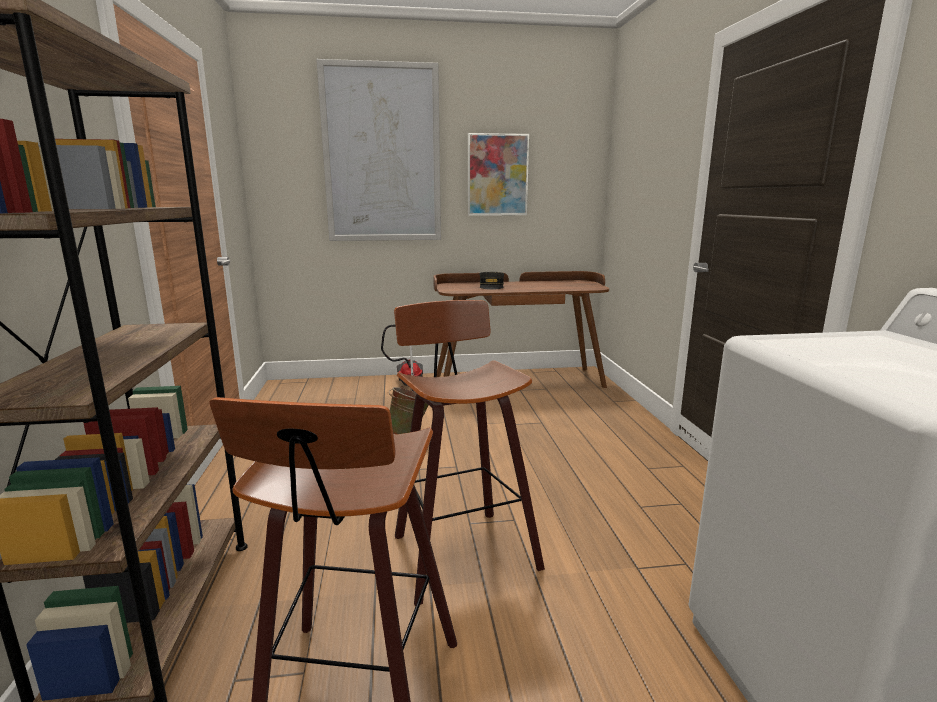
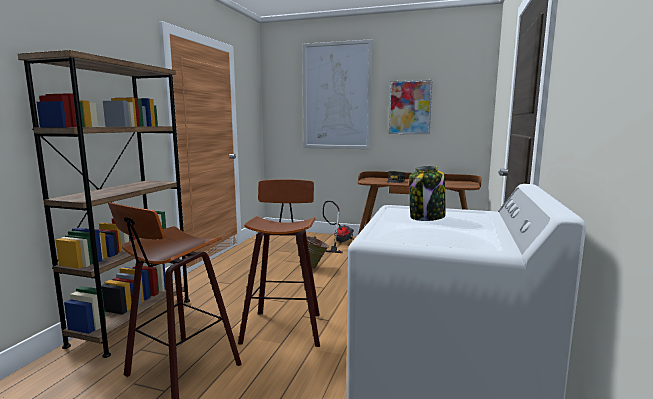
camera: 25 degrees right, 5 degrees down
(860, 353) = (427, 217): none -> jar

